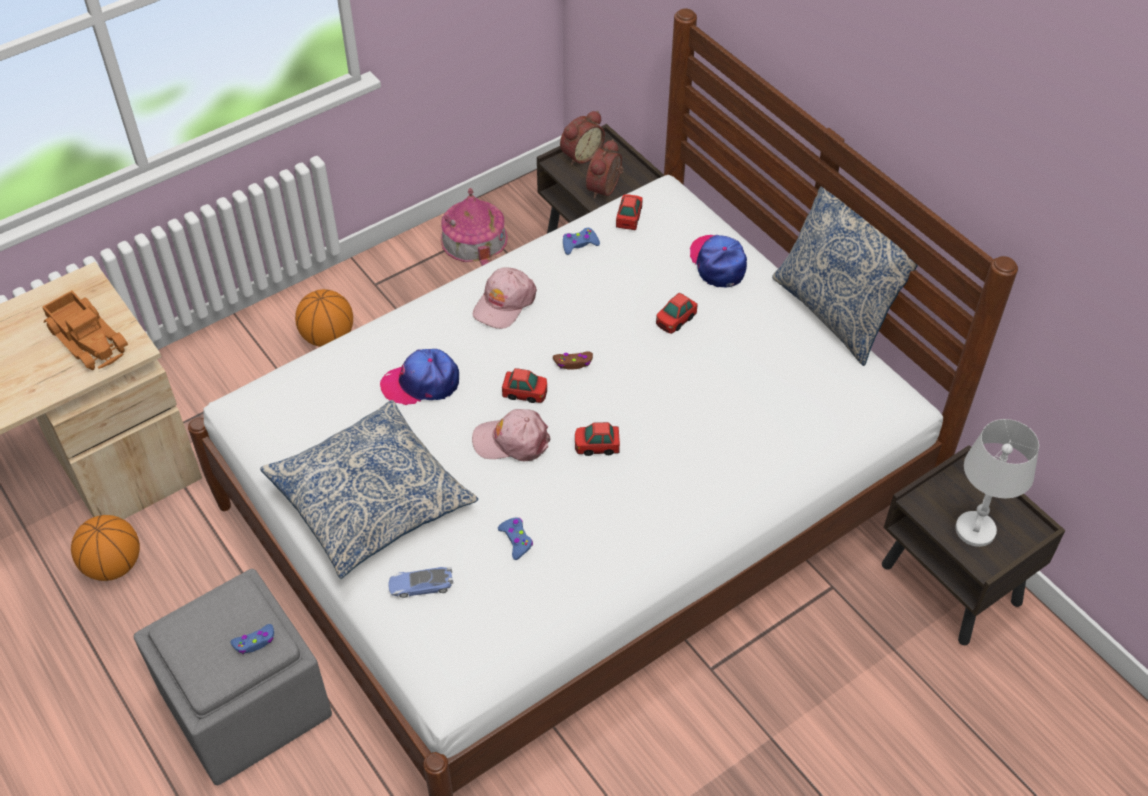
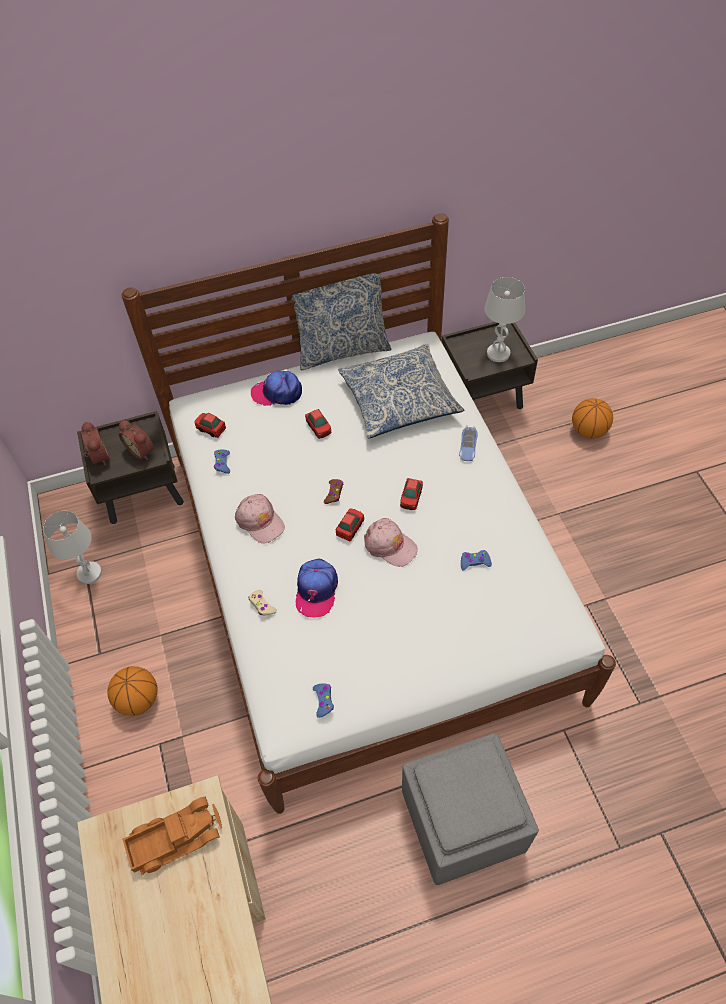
camera: 70 degrees left, 5 degrees up
(113, 565) = (304, 912): basketball -> basketball (588, 431)
(255, 642) = (479, 768): blue game controller -> blue game controller (323, 701)
(370, 499) = (411, 646): pillow -> pillow (399, 400)
(386, 339) = (262, 605): none -> beige game controller
(421, 585) = (496, 627): toy car -> toy car (468, 446)
(474, 239) = (89, 573): toy house -> white table lamp
(512, 441) = (390, 545): pink cap -> pink cap turned 75 degrees counterclockwise

